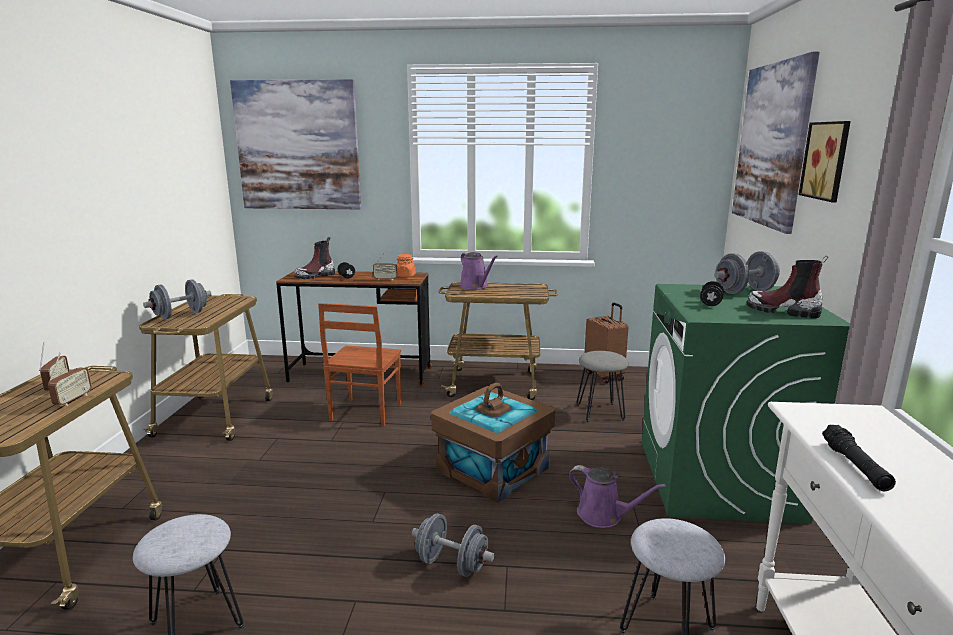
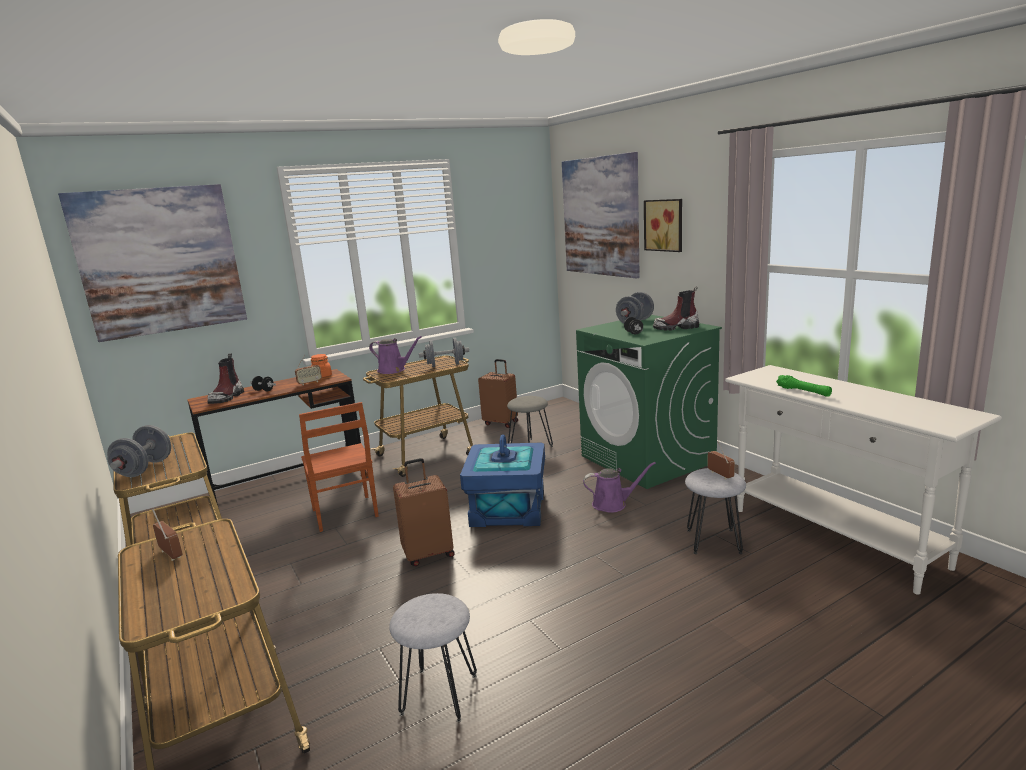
camera: 35 degrees left, 0 degrees up
(73, 400) = (225, 553): radio -> radio (720, 475)
(371, 481) = (428, 554): none -> brown suitcase
(452, 564) = (561, 570): grey dumbbell -> grey dumbbell (445, 365)
(492, 469) = (507, 509): brown storage box -> blue storage box
(855, 466) = (803, 391): black flashlight -> green flashlight

